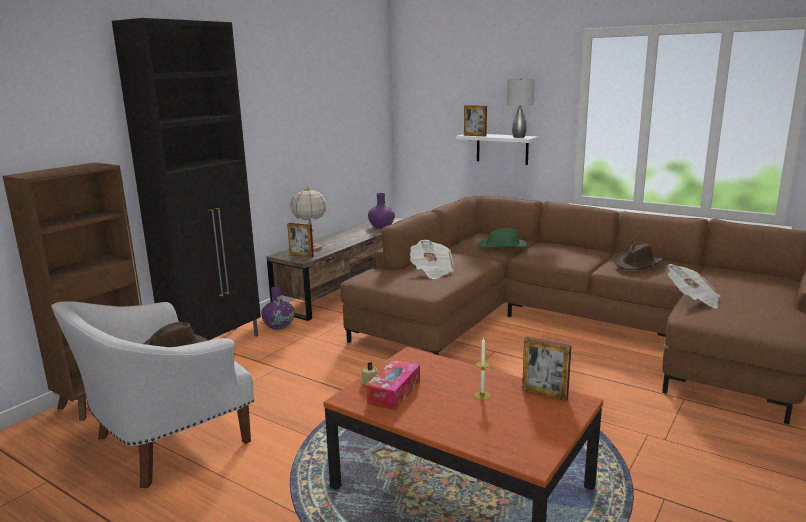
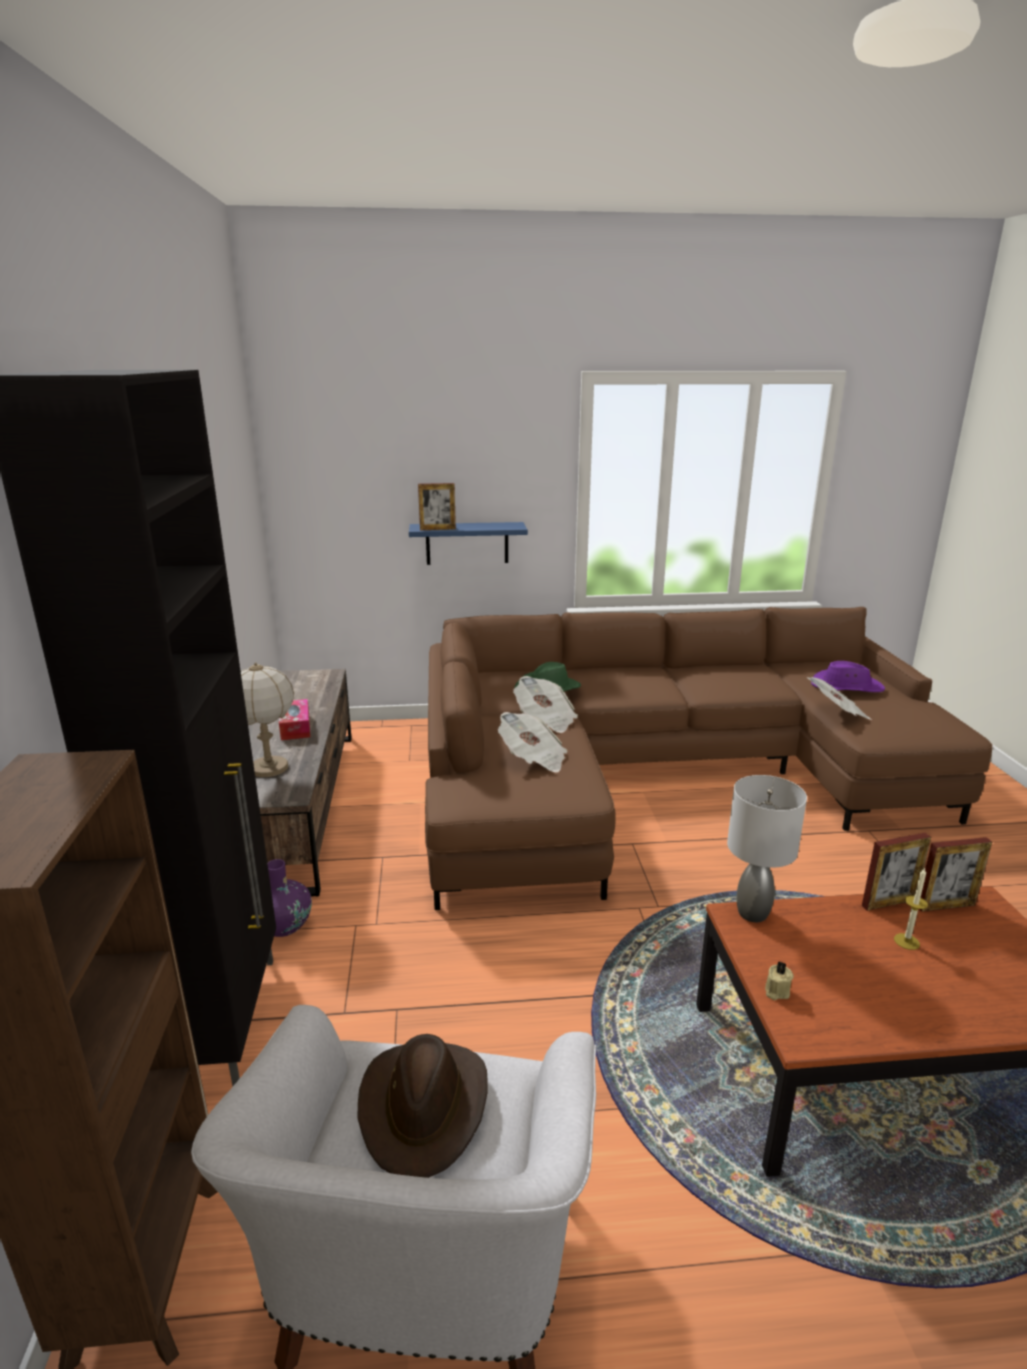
camera: 40 degrees left, 5 degrees up
(301, 256) = (277, 788): picture frame -> picture frame (889, 903)
(381, 226) = (312, 693): purple vase -> none
(394, 392) = (828, 992): tissue box -> tissue box (295, 727)
(473, 258) = (545, 720): none -> newspaper
(502, 148) = (467, 543): white shelf -> blue shelf
(519, 137) = (505, 526): grey table lamp -> grey table lamp (753, 912)
(637, 264) = (721, 678): brown hat -> none
(741, 289) = (846, 686): none -> purple hat

